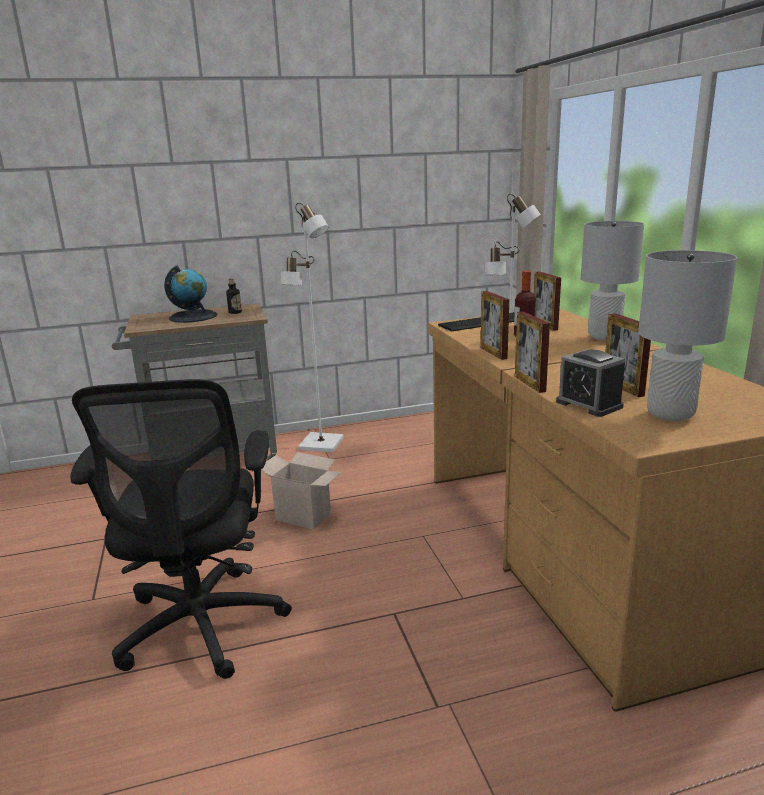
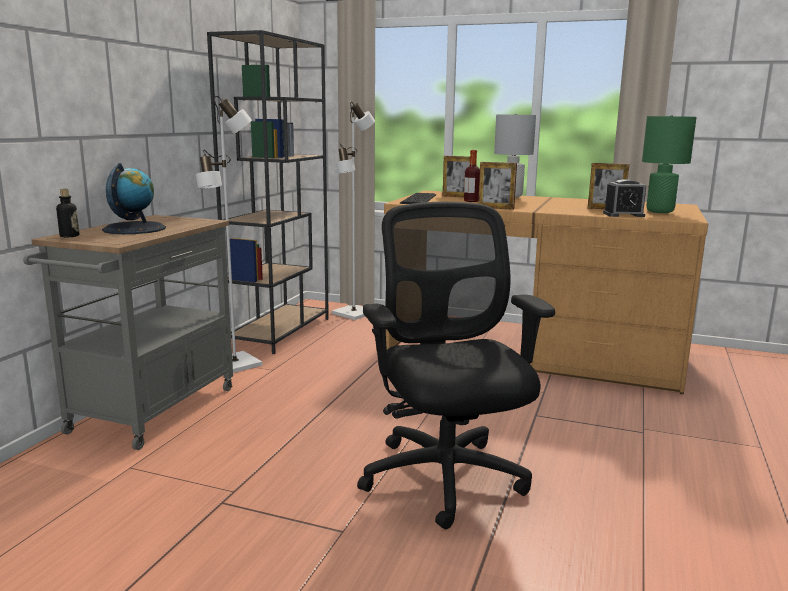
camera: 55 degrees left, 5 degrees down
(200, 616) = (449, 483): black office chair -> black office chair turned 135 degrees counterclockwise
(235, 312) = (167, 221): bottle -> bottle (69, 236)
(305, 516) = (355, 404): cardboard box -> none
(409, 427) = (280, 331): none -> bookcase
(529, 383) = (571, 213): picture frame -> none
(670, 416) = (660, 212): grey table lamp -> green table lamp

